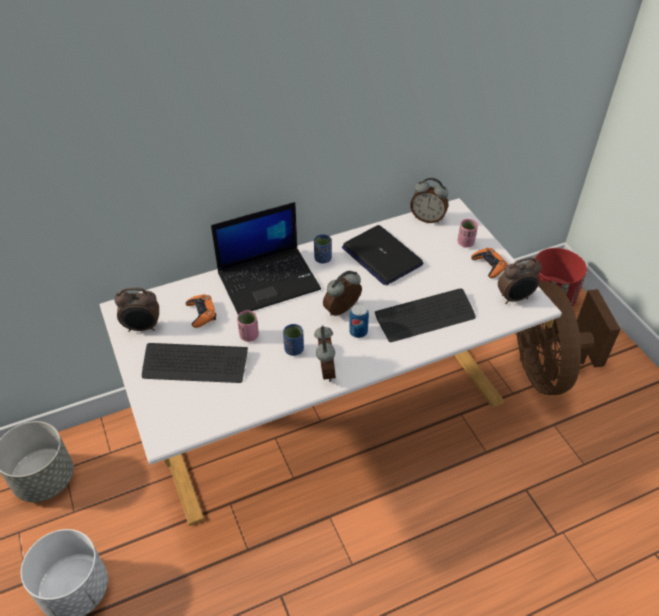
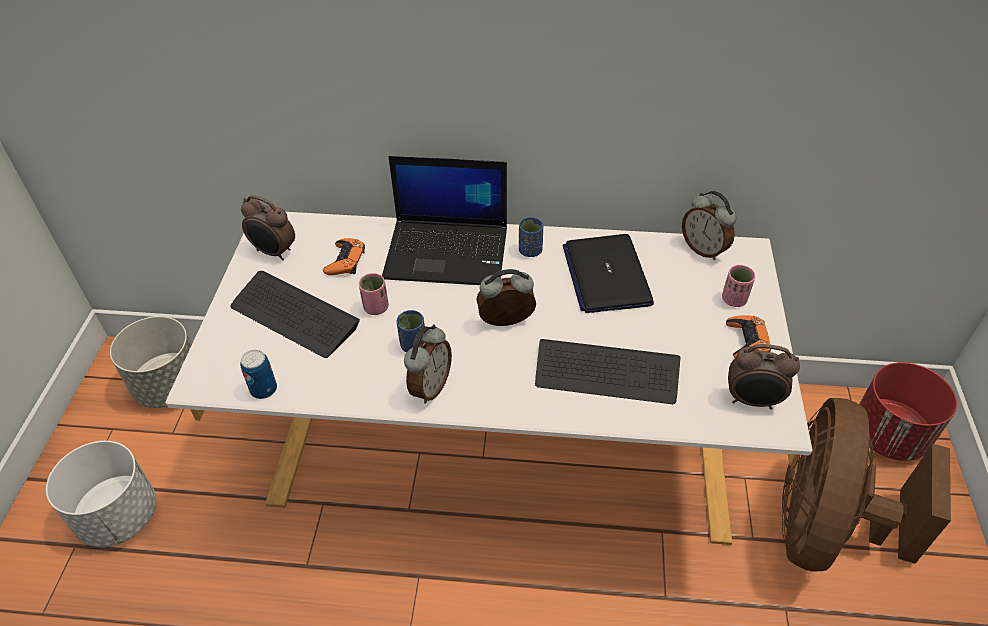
camera: 30 degrees right, 0 degrees up
(358, 332) = (506, 356): can -> can (263, 389)

